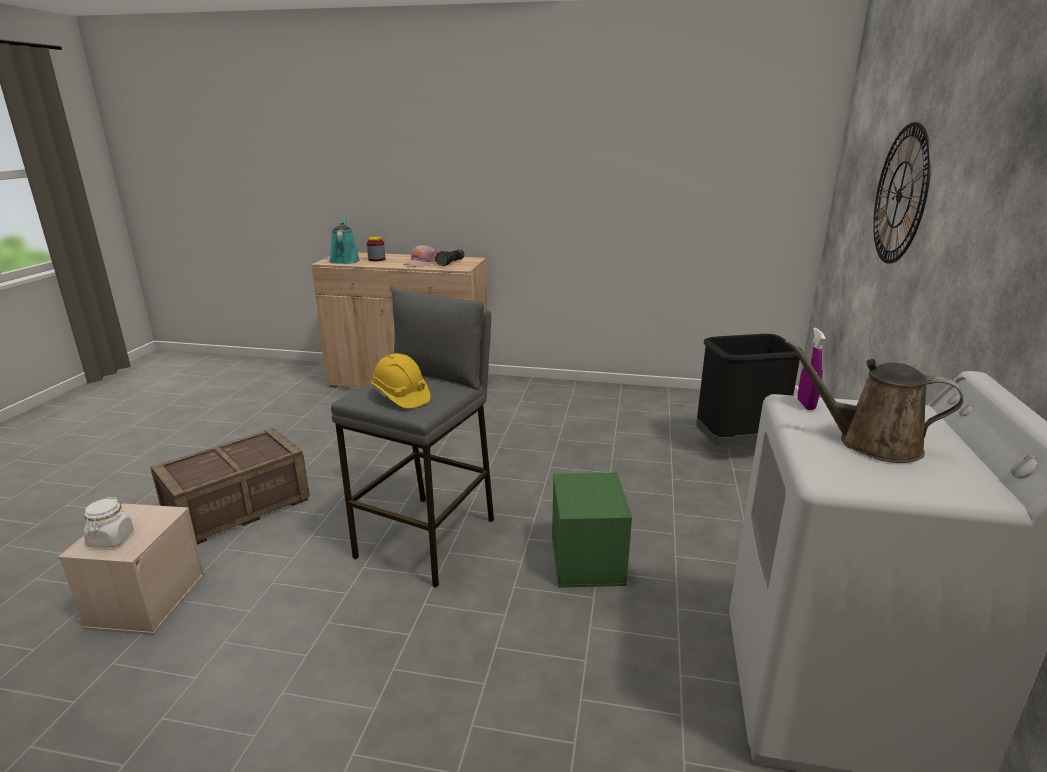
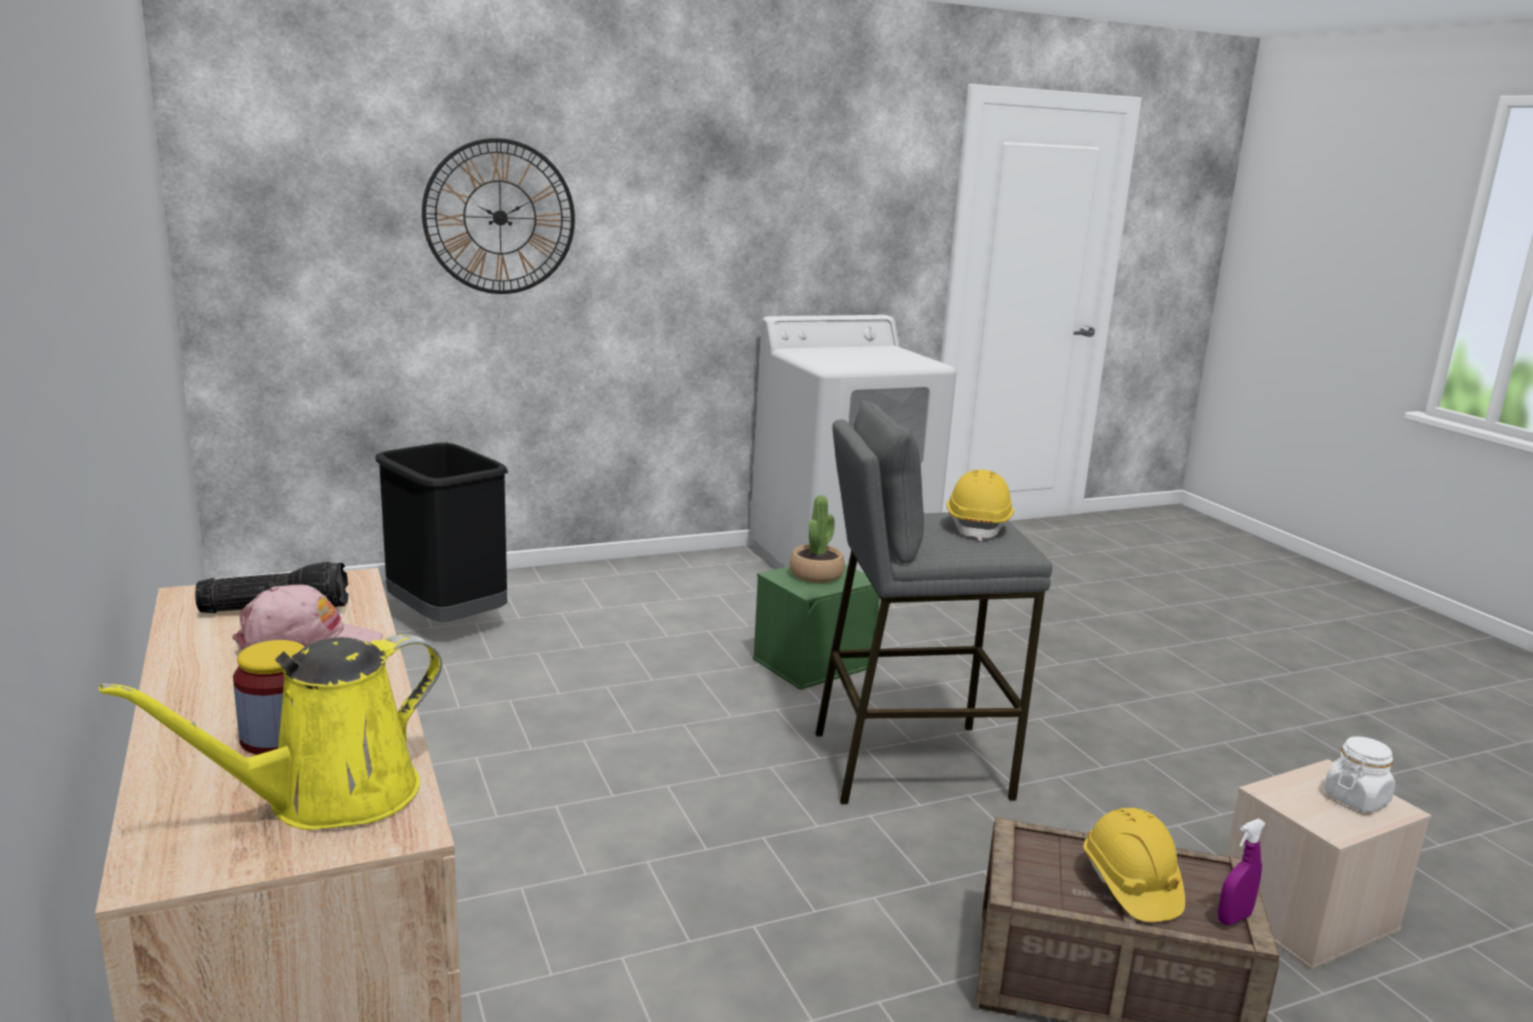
camera: 125 degrees left, 5 degrees down
(225, 458) = (1129, 885): none -> yellow hard hat
(345, 260) = (329, 798): turquoise watering can -> yellow watering can
(595, 494) = (816, 574): none -> potted plant
(805, 404) = (832, 364): purple spray bottle -> purple spray bottle (1234, 918)
(870, 443) = (869, 357): brown watering can -> none

